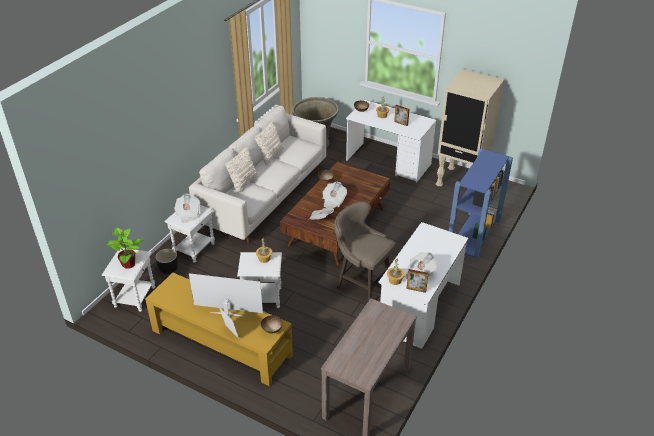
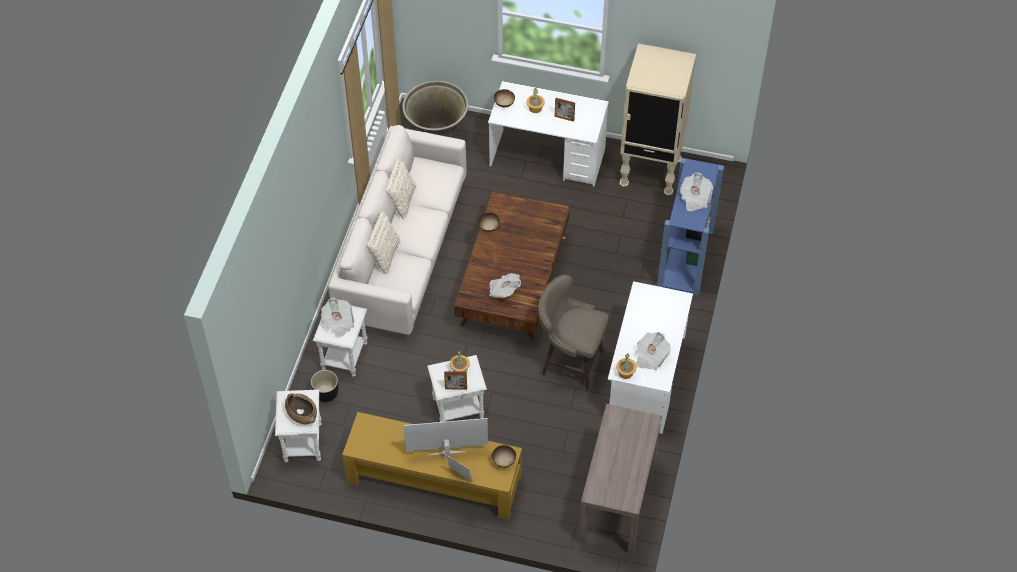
camera: 15 degrees left, 15 degrees up
(129, 264) = (301, 413): potted plant -> brown bowl
(333, 201) = (509, 259): newspaper -> newspaper (695, 198)
(416, 289) = (652, 380): picture frame -> picture frame (456, 388)

